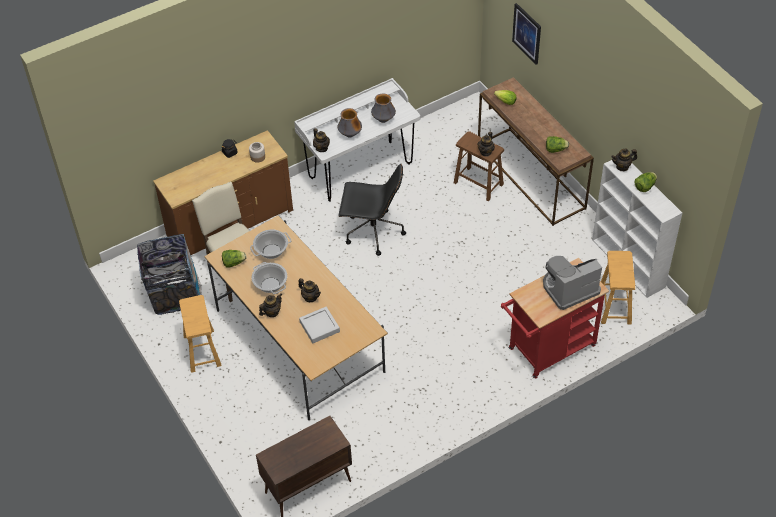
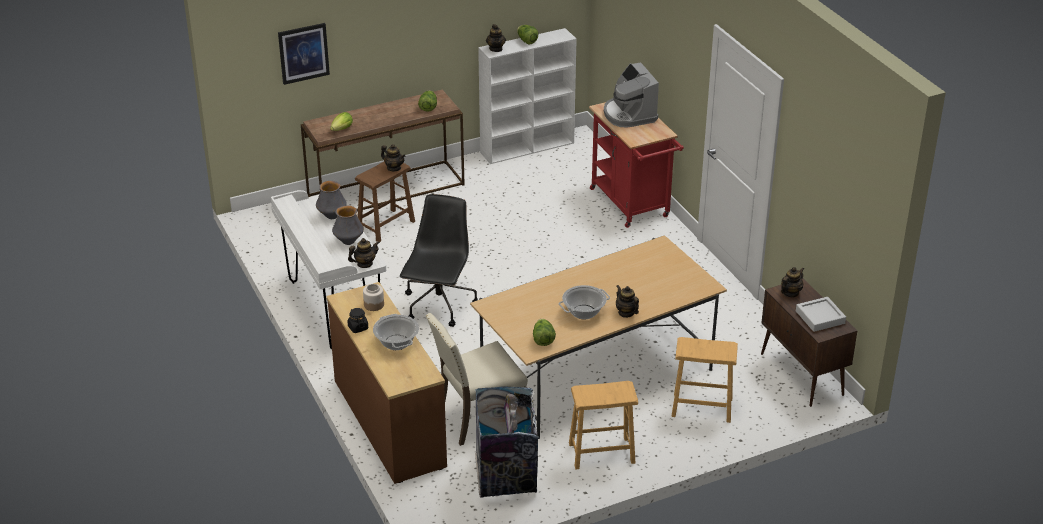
camera: 85 degrees left, 15 degrees down
(271, 251) = (530, 309): cooking pot -> cooking pot (397, 343)
(310, 297) = (607, 284): teapot -> teapot (790, 293)
(319, 327) = (652, 279): grey tray -> grey tray (820, 317)
(615, 305) = (581, 161): brown stool -> brown stool (702, 407)

